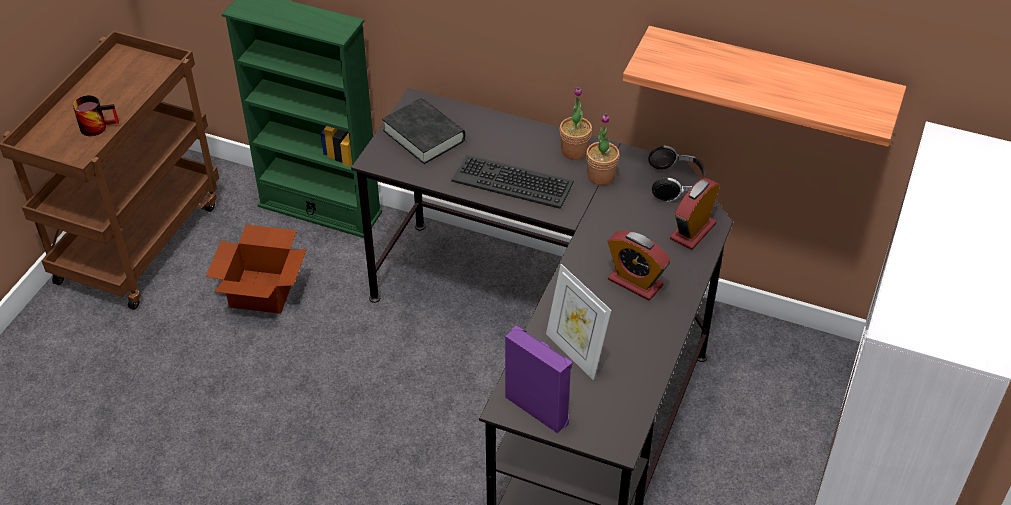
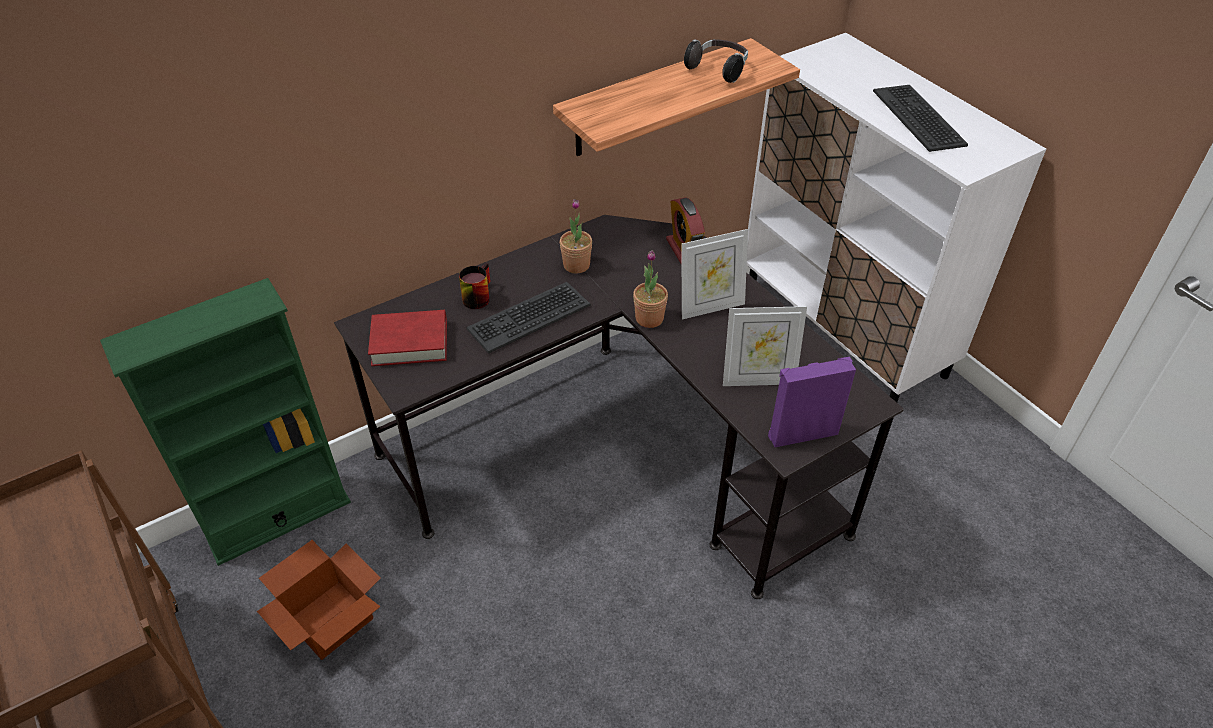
camera: 55 degrees left, 0 degrees up
(98, 125) = (77, 599): mug -> mug (476, 296)
(424, 136) = (410, 342): black book -> red book
(574, 151) = (532, 264): potted plant -> potted plant (649, 318)
(635, 282) = (710, 307): alarm clock -> picture frame
(676, 184) = (626, 232): headphones -> headphones (718, 69)
(948, 262) = (919, 118): none -> keyboard

